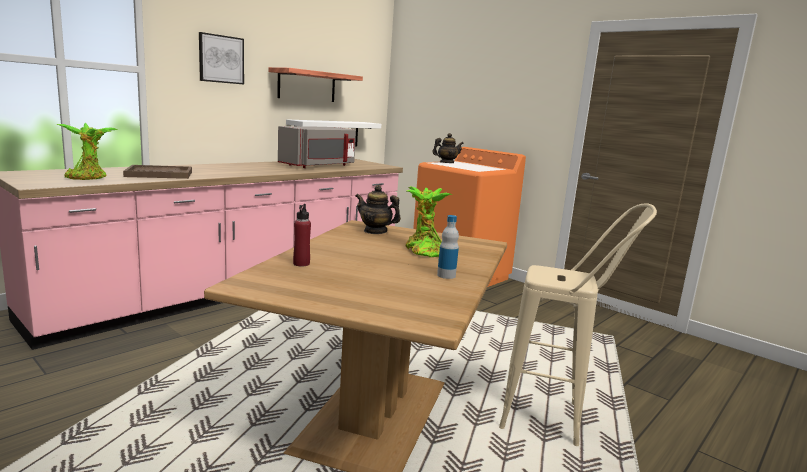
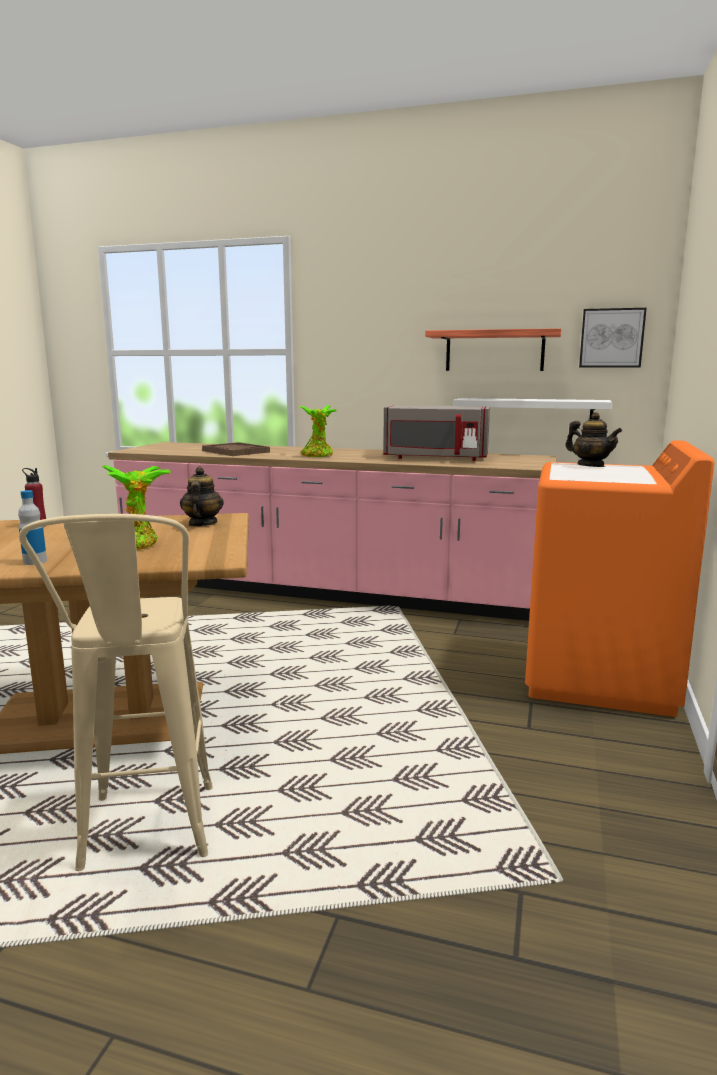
camera: 65 degrees right, 0 degrees up
(88, 178) = (179, 449): potted plant -> potted plant (318, 455)
(221, 59) = (371, 330): picture -> picture (611, 338)

